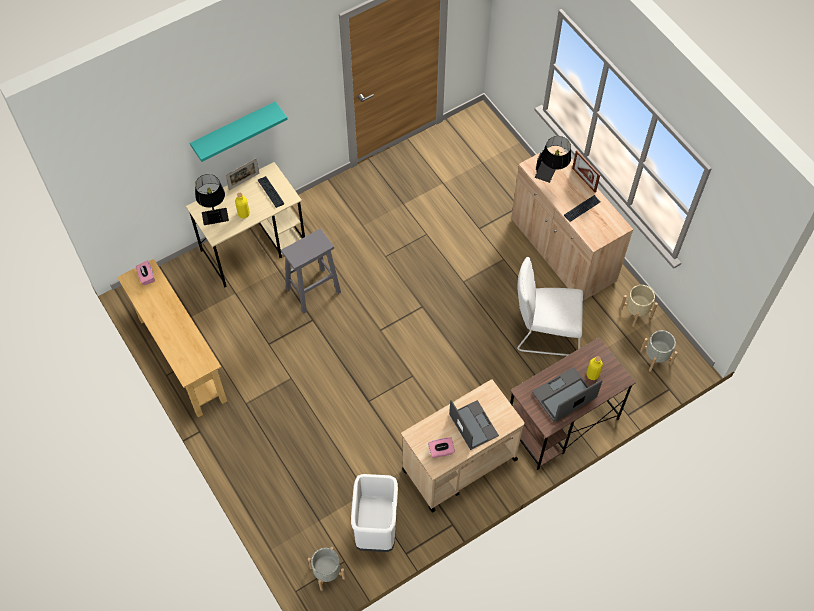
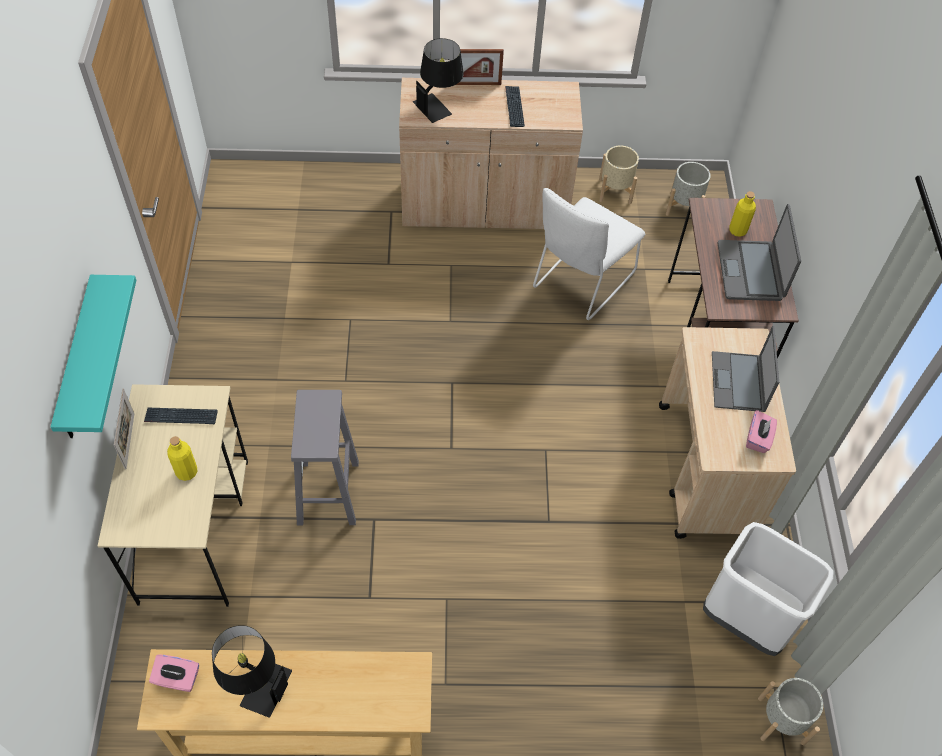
camera: 60 degrees left, 5 degrees down
(214, 211) = (145, 510): black table lamp -> black table lamp (255, 684)
(473, 424) = (738, 382): laptop -> laptop turned 90 degrees counterclockwise

